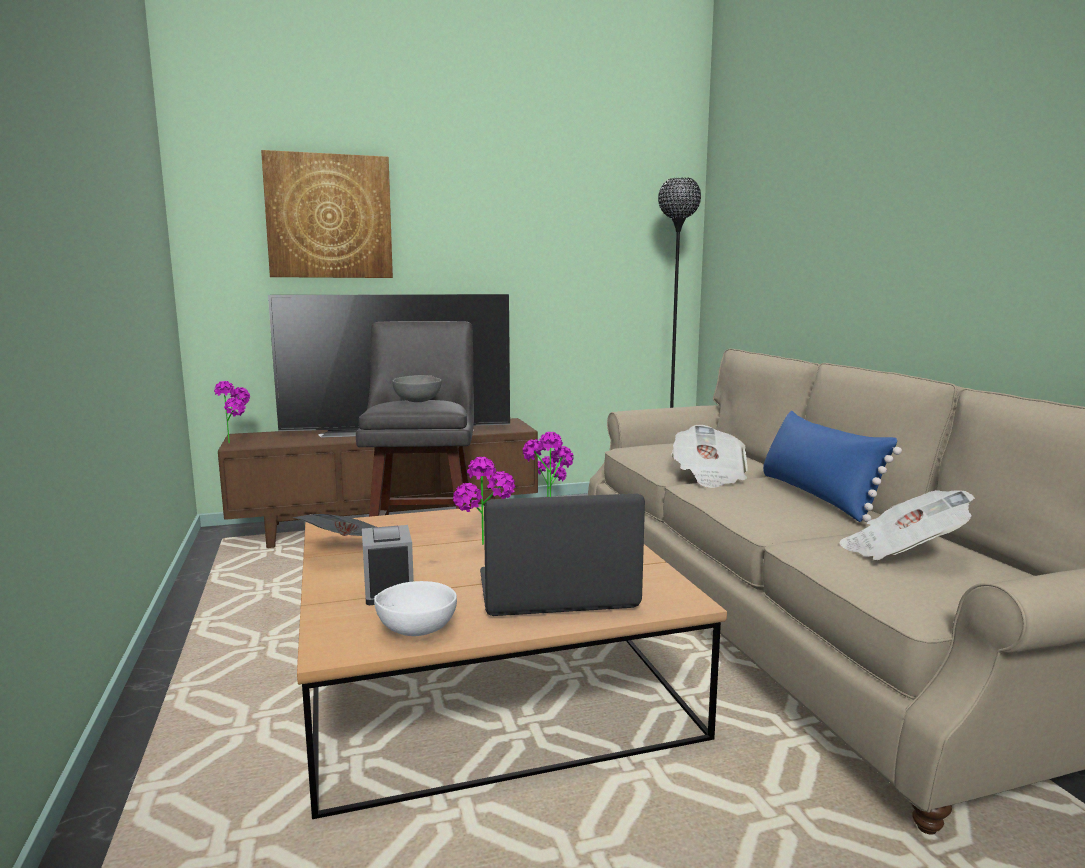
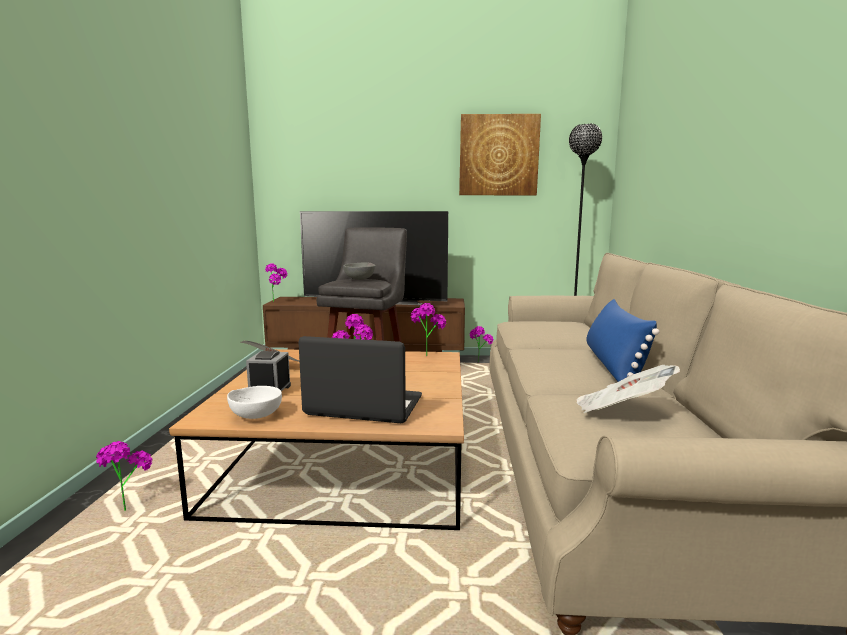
camera: 20 degrees right, 0 degrees up
(187, 820) = (127, 506): none -> potted plant
(329, 217) = (343, 162): picture -> picture (498, 155)
(709, 477) = (545, 345): newspaper -> none

